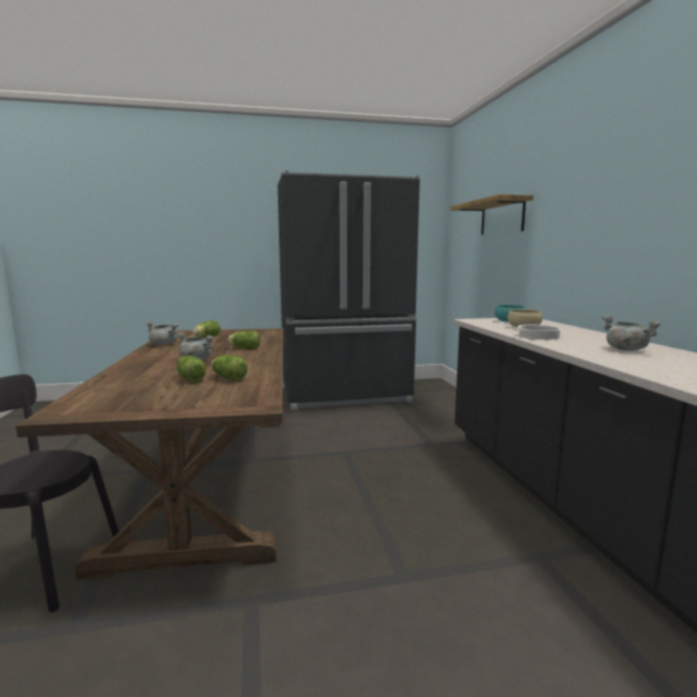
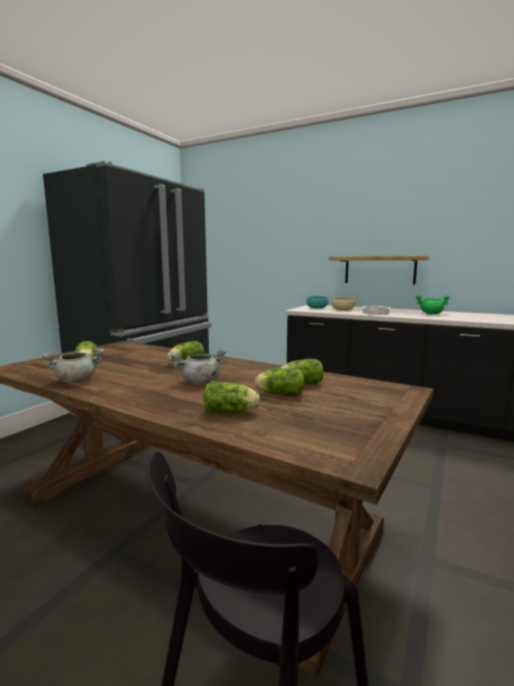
camera: 50 degrees left, 0 degrees up
(134, 378) = (232, 412): none -> lettuce
(502, 217) = (264, 231): shelf -> shelf (379, 270)
(625, 349) = (431, 313): grey cooking pot -> green cooking pot

